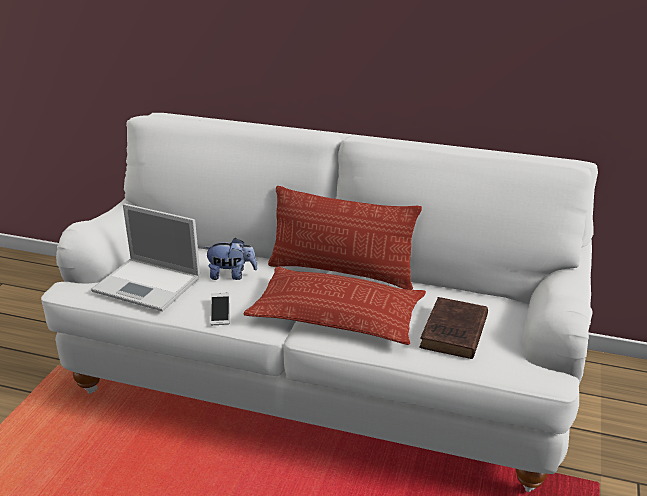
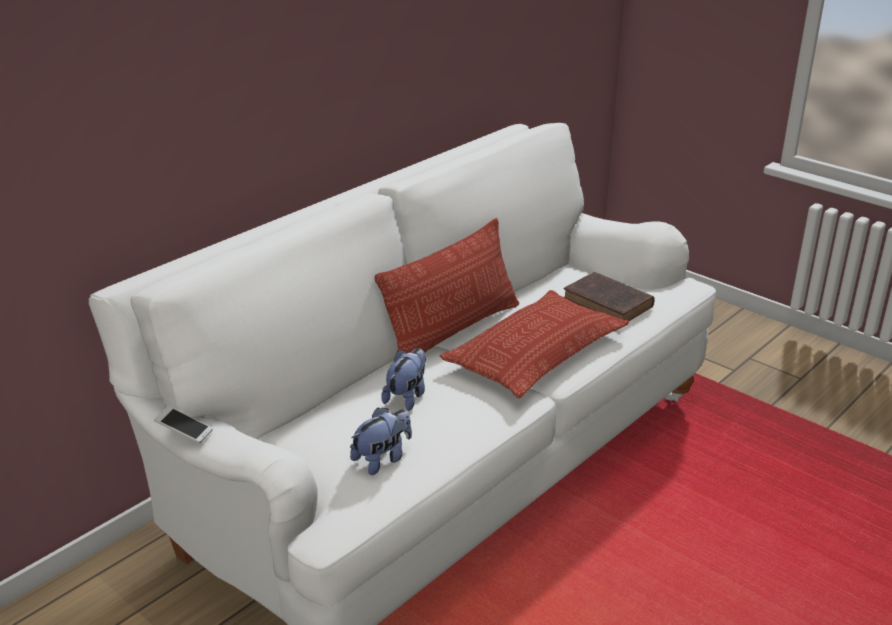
camera: 65 degrees left, 0 degrees up
(149, 285) = (382, 459): laptop -> plush toy
(220, 314) = (482, 422): phone -> phone (184, 431)

